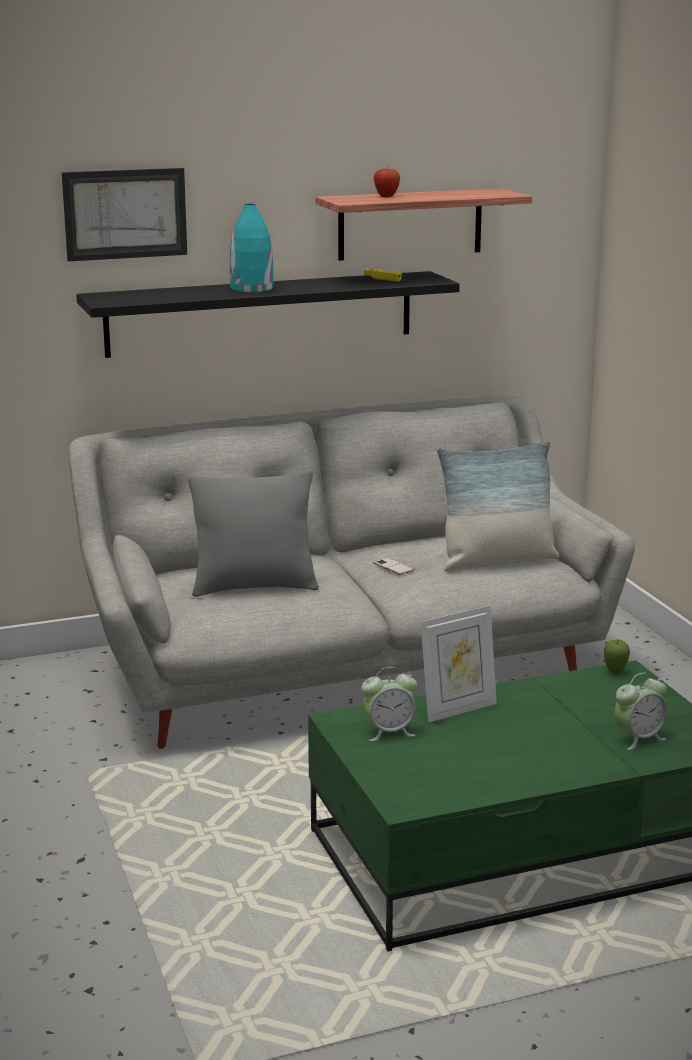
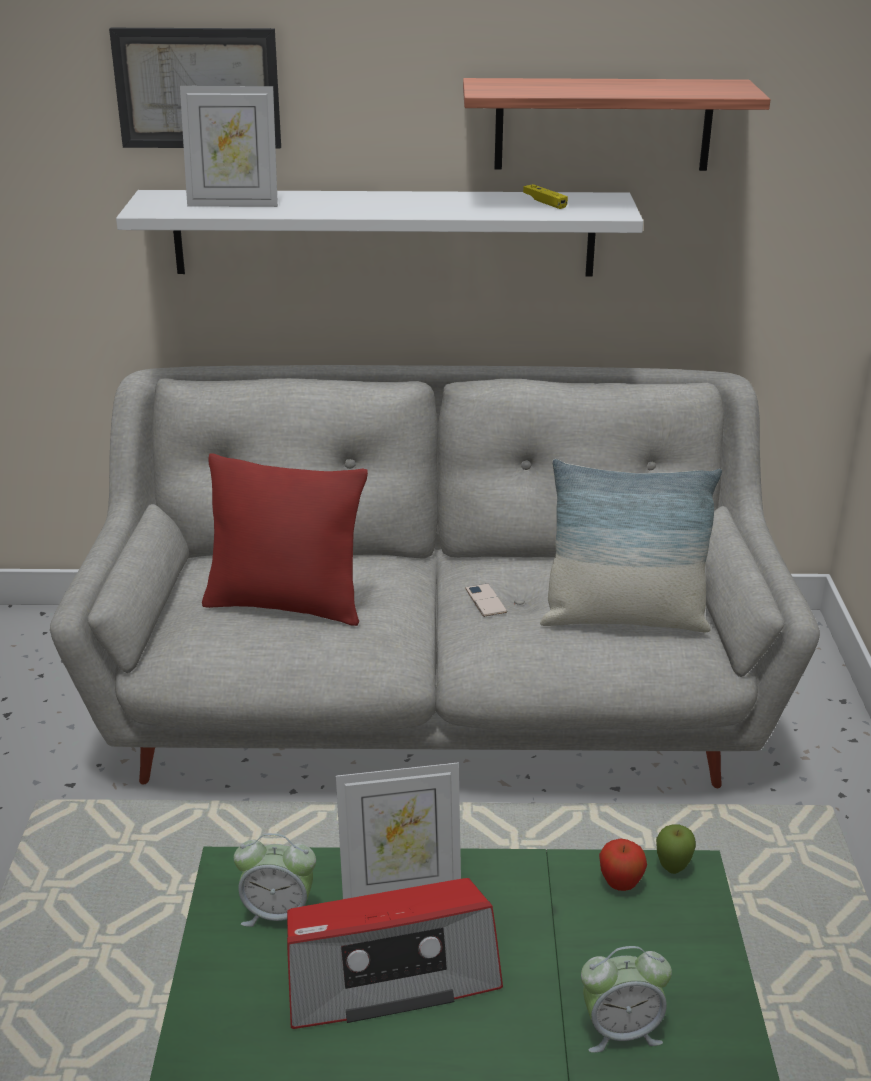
camera: 20 degrees right, 10 degrees up
(165, 295) = (233, 204): none -> picture frame
(251, 288) = (355, 202): turquoise vase -> none
(254, 587) = (286, 604): grey pillow -> red pillow
(261, 313) = (384, 233): black shelf -> white shelf
(386, 196) = (556, 85): apple -> apple (620, 884)
(483, 742) = (389, 972): none -> radio

